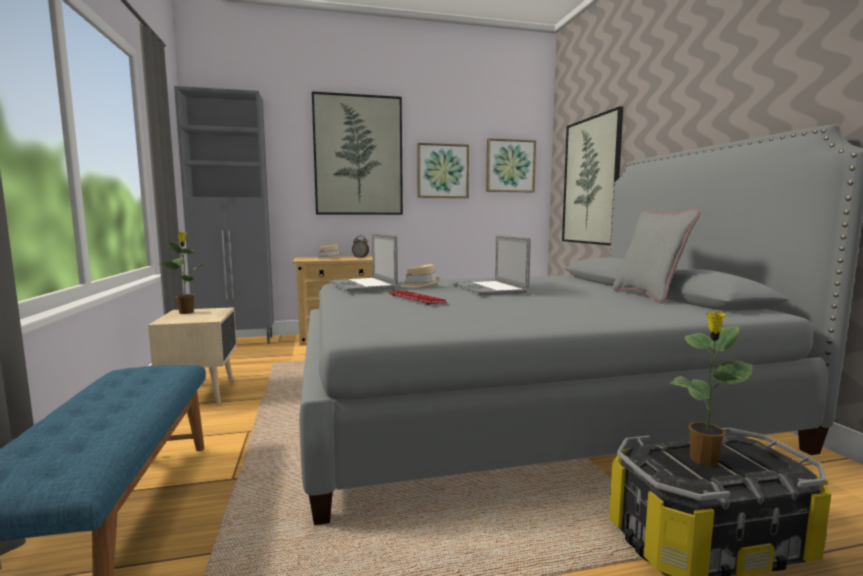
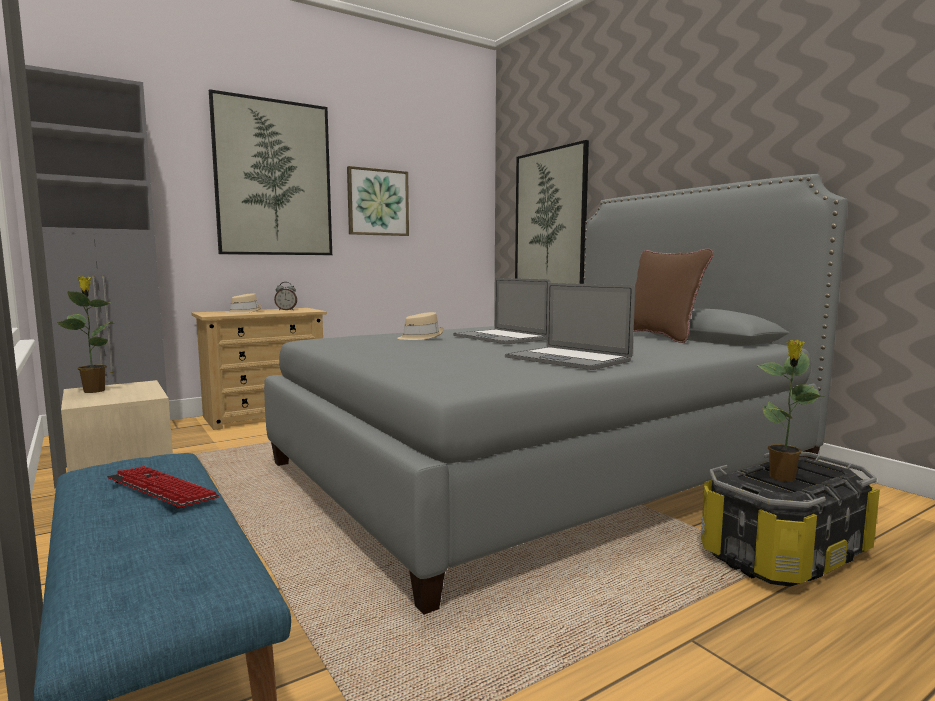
camera: 20 degrees left, 0 degrees up
(362, 285) = (352, 340): laptop -> laptop (567, 359)
(416, 299) = (444, 351): keyboard -> keyboard (161, 489)
(510, 166) = (452, 199): picture -> none
(648, 296) = (660, 337): grey pillow -> brown pillow

